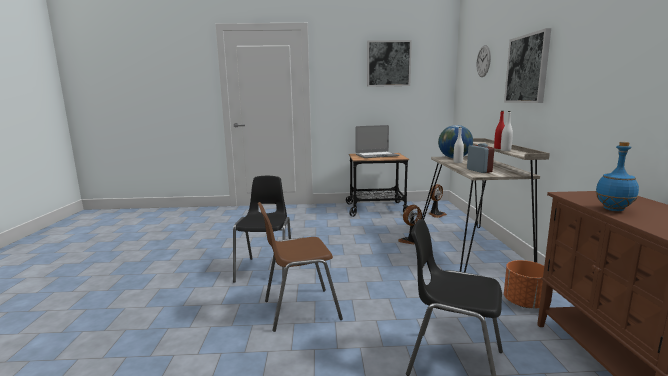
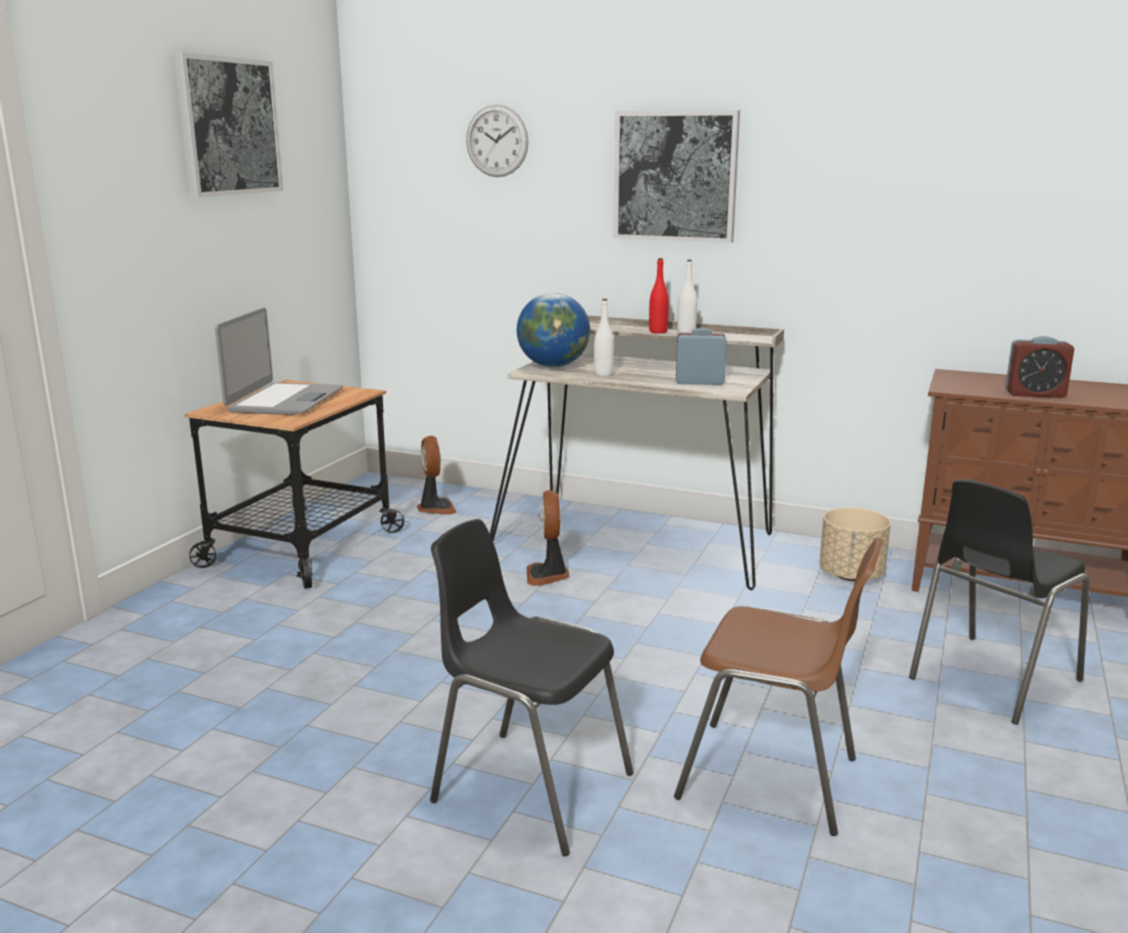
camera: 65 degrees left, 5 degrees up
(299, 310) = (772, 779): brown chair -> brown chair turned 75 degrees counterclockwise
(524, 303) = (851, 575): orange planter -> beige planter
(614, 209) = (1035, 394): blue bottle -> alarm clock

